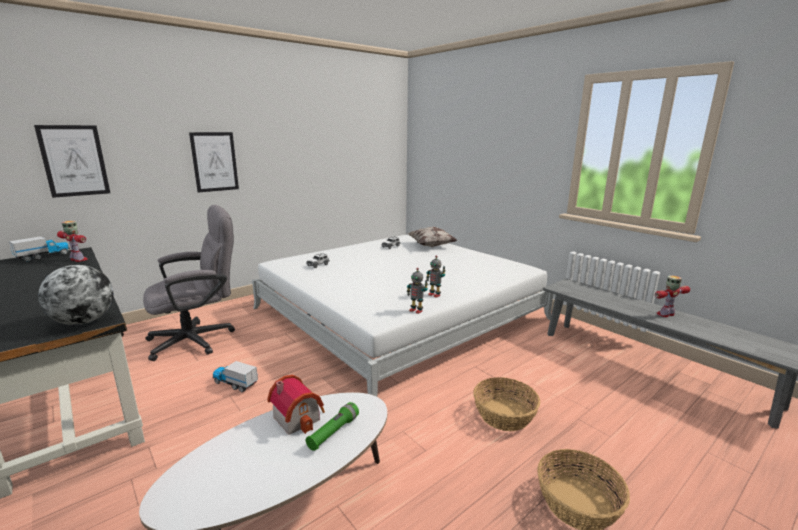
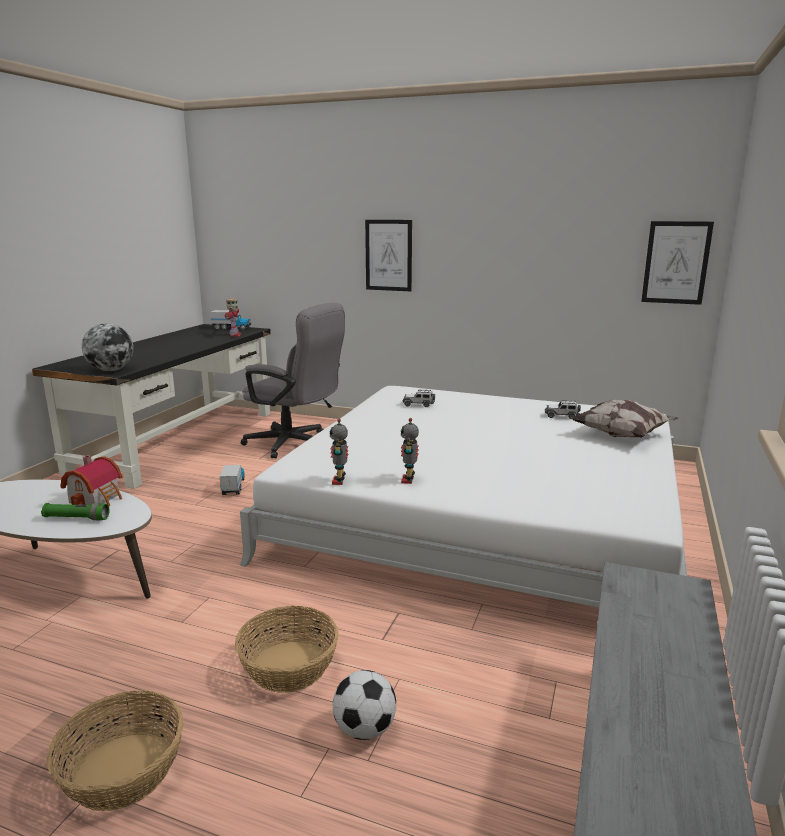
camera: 60 degrees right, 0 degrees up
(74, 161) = (270, 245): picture -> picture (676, 263)
(567, 404) = (365, 729): none -> football
(666, 314) = (675, 743): toy robot -> none

